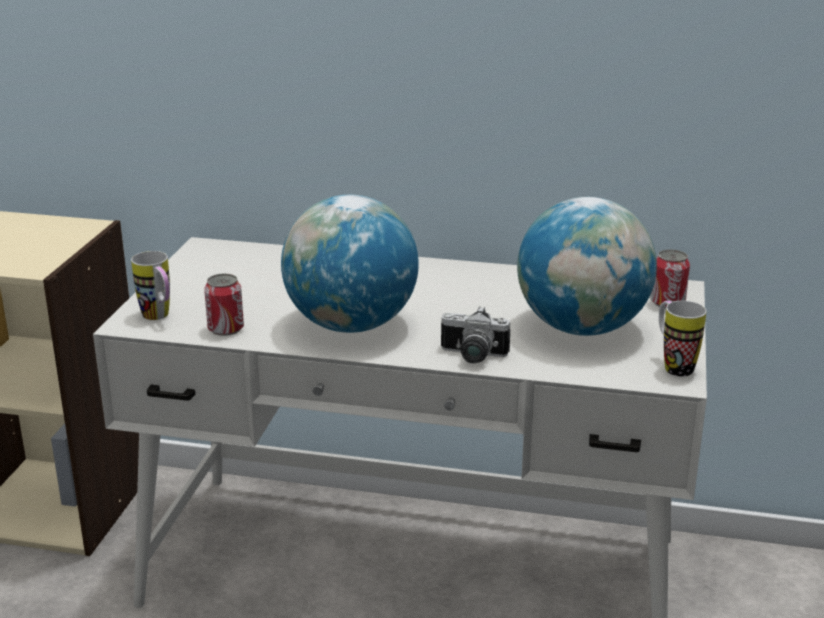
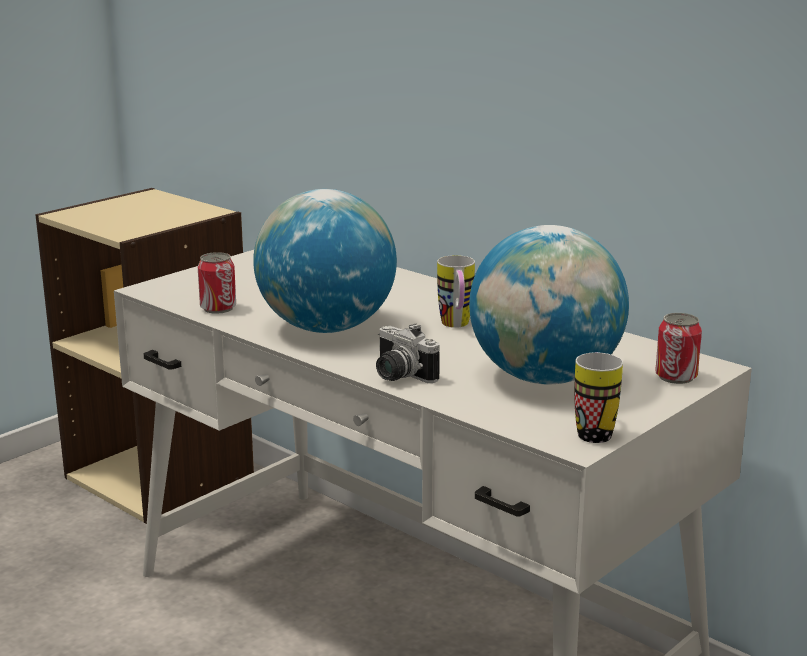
camera: 30 degrees right, 5 degrees down
(159, 317) = (179, 289): mug -> mug (456, 326)

